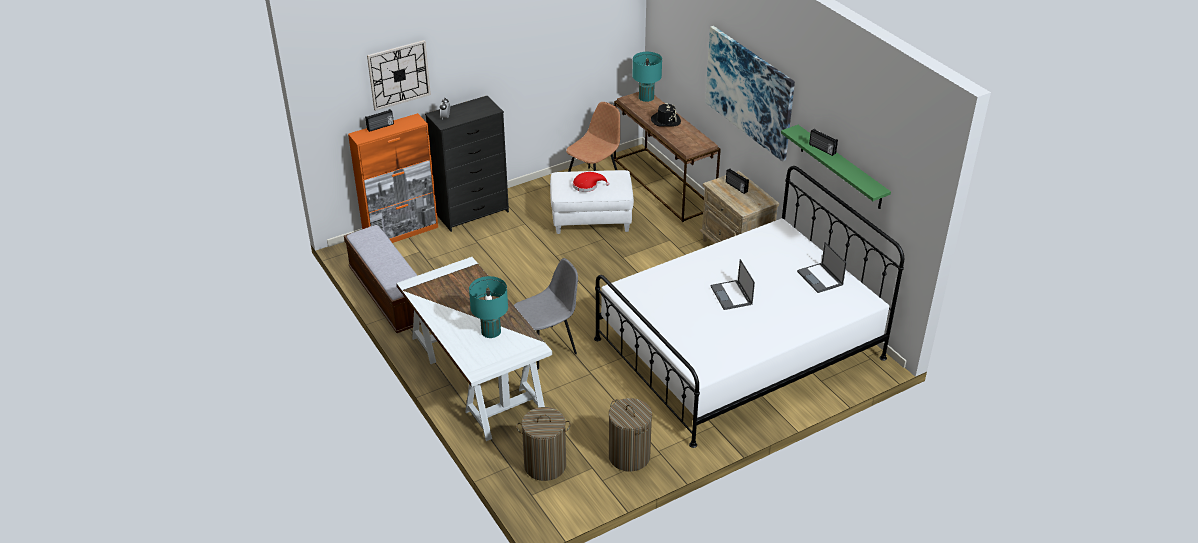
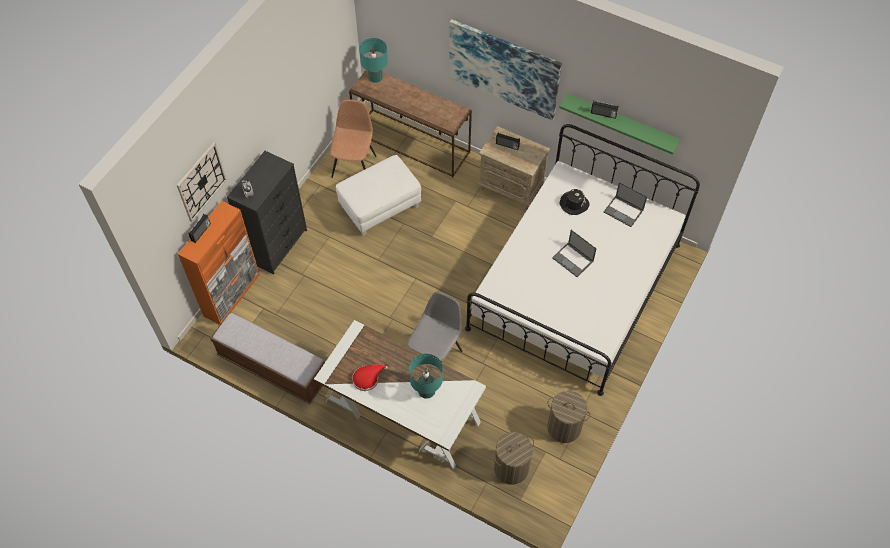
camera: 30 degrees left, 20 degrees up
(587, 185) = (377, 188): red hat -> red hat (367, 378)
(666, 120) = (409, 98): black hat -> black hat (574, 204)

